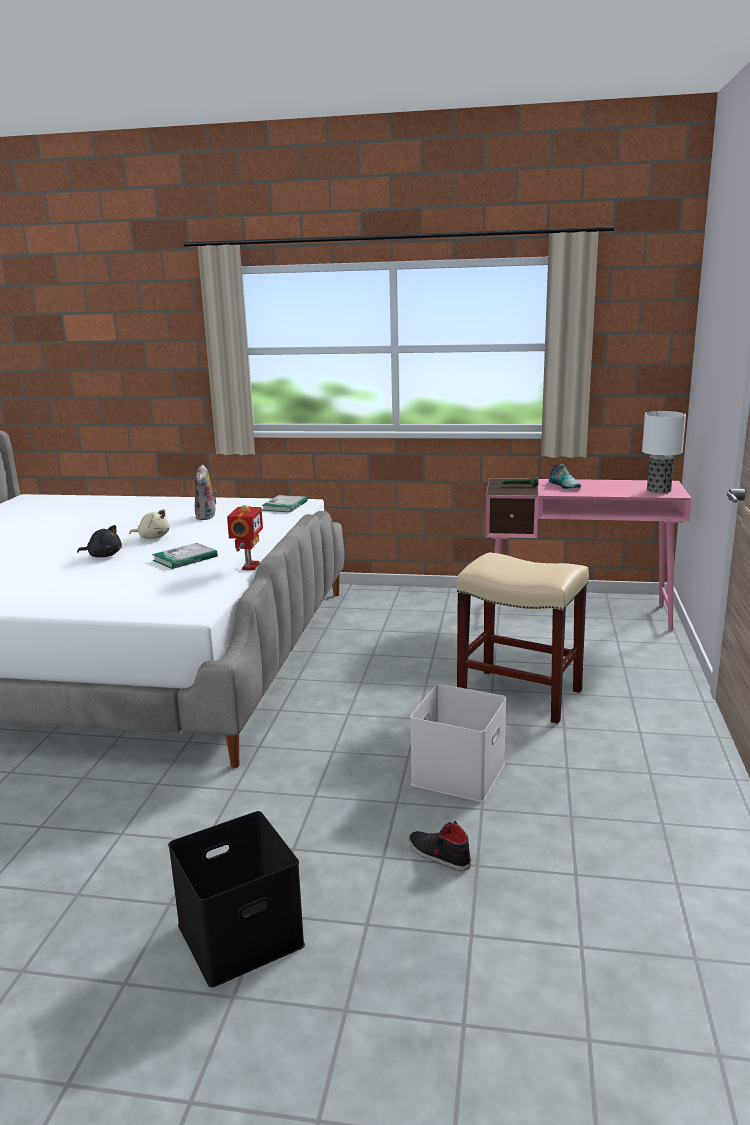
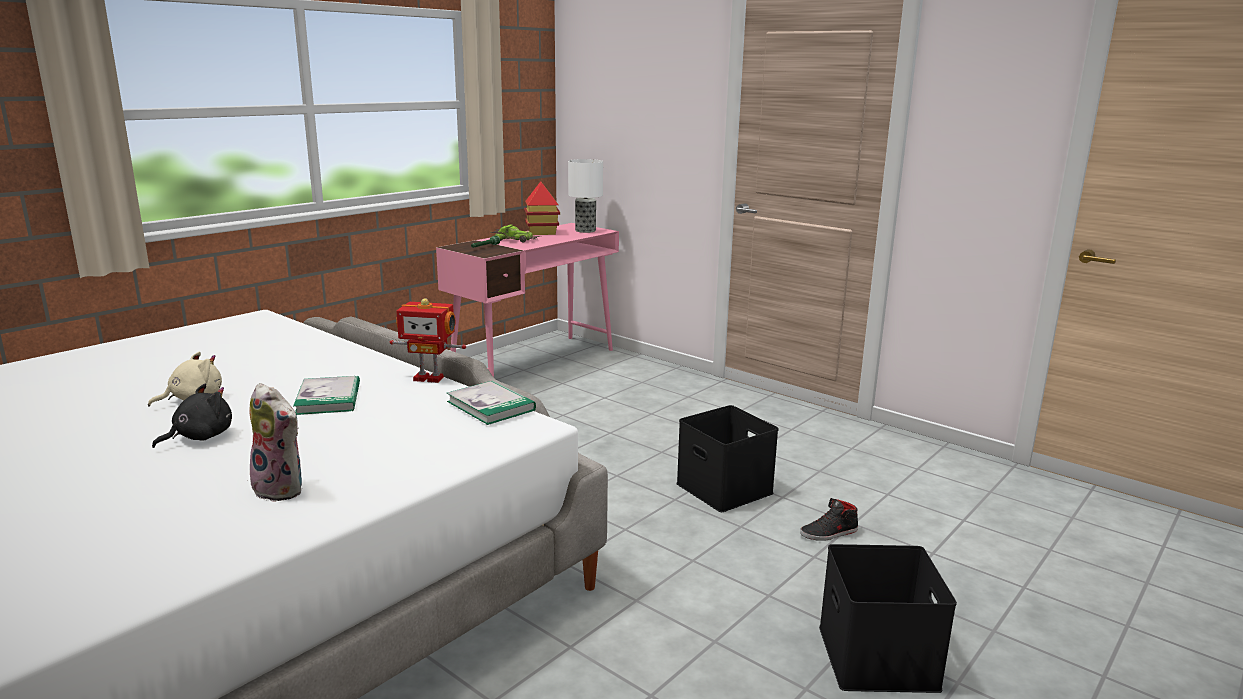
camera: 60 degrees left, 0 degrees up
(207, 517) = (183, 361): plush toy -> plush toy (283, 489)
(249, 566) = (429, 378): toy robot -> toy robot turned 150 degrees clockwise
(285, 506) = (248, 325): book -> book (491, 406)
(459, 775) = (726, 488): white storage box -> black storage box
(521, 695) = (635, 426): beige stool -> none
(565, 485) = (515, 240): shoe -> toy car
(612, 484) = (542, 232): none -> toy house

